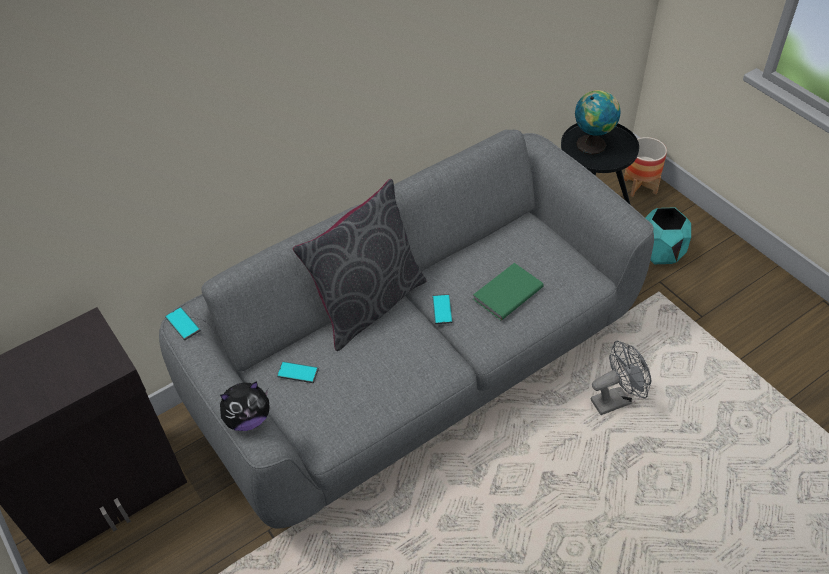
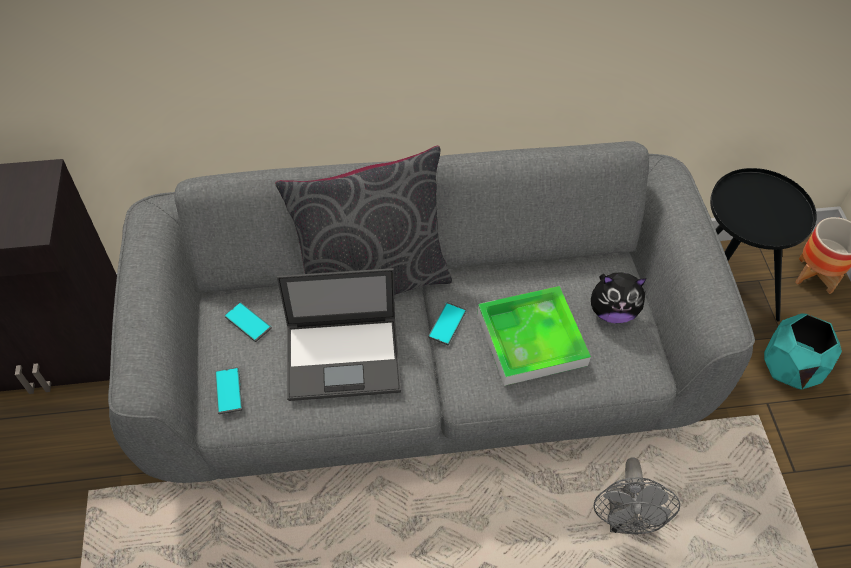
camera: 25 degrees right, 5 degrees up
(183, 324) = (150, 215): phone -> phone (229, 391)
(248, 419) = (139, 353): plush toy -> plush toy (612, 311)
(386, 363) = (344, 357): none -> laptop
(506, 293) = (531, 339): green book -> tray
(593, 144) = (755, 202): globe -> none
(616, 399) = (623, 520): grey fan -> grey fan turned 90 degrees clockwise

